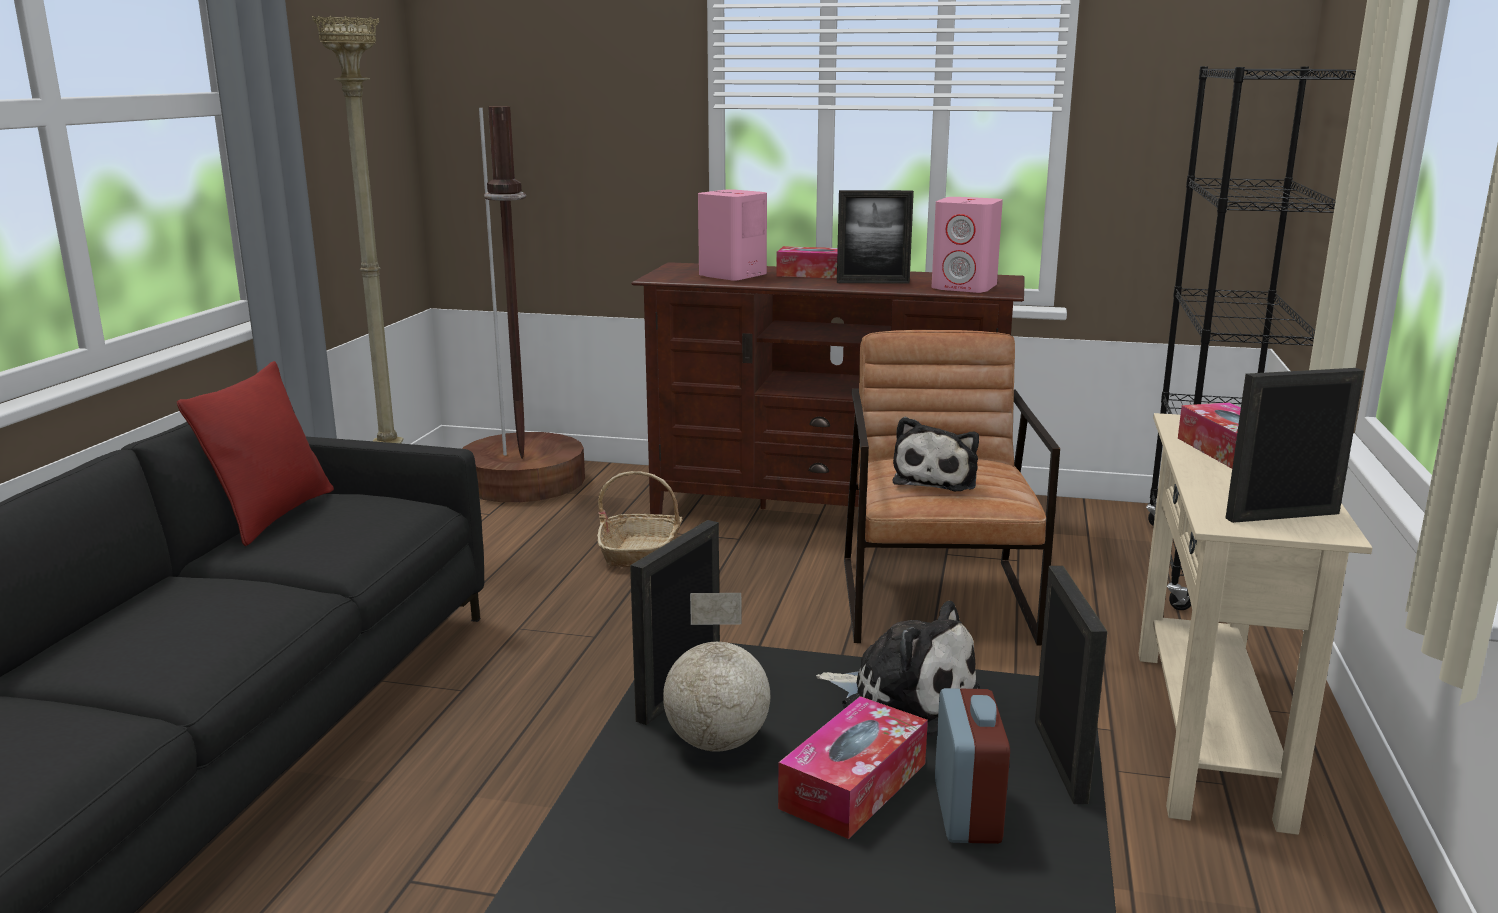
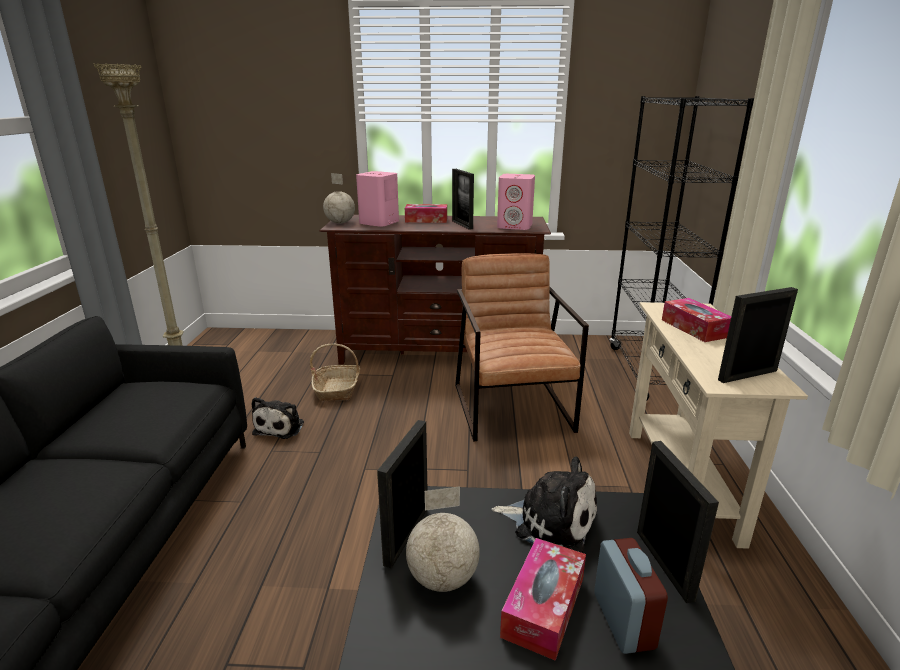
camera: 10 degrees left, 5 degrees up
(272, 515) = (101, 403): red pillow -> none
(524, 482) = (259, 346): brown floor lamp -> none
(668, 273) = (340, 223): none -> globe
(873, 282) = (462, 225): picture frame -> picture frame turned 75 degrees clockwise
(937, 479) = (515, 343): plush toy -> plush toy (281, 427)

